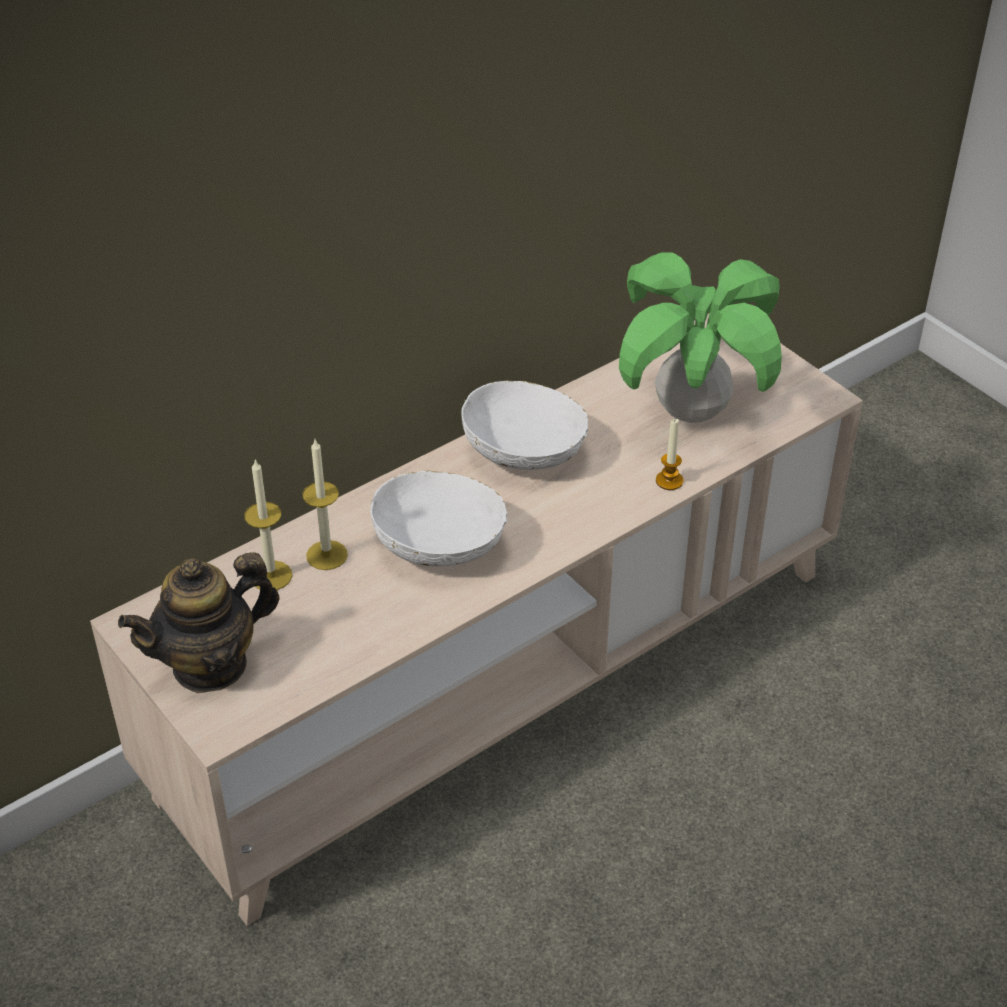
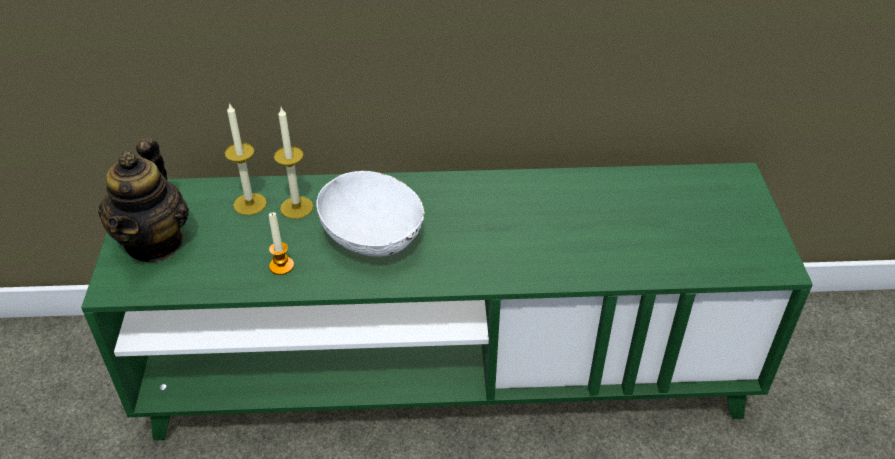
camera: 35 degrees right, 0 degrees up
(210, 664) = (155, 242): teapot -> teapot turned 90 degrees counterclockwise
(503, 681) = (447, 371): beige tv stand -> green tv stand
(525, 452) = (497, 201): white bowl -> none
(669, 481) = (585, 271): candle -> candle (281, 266)
(690, 412) = (652, 228): potted plant -> none

